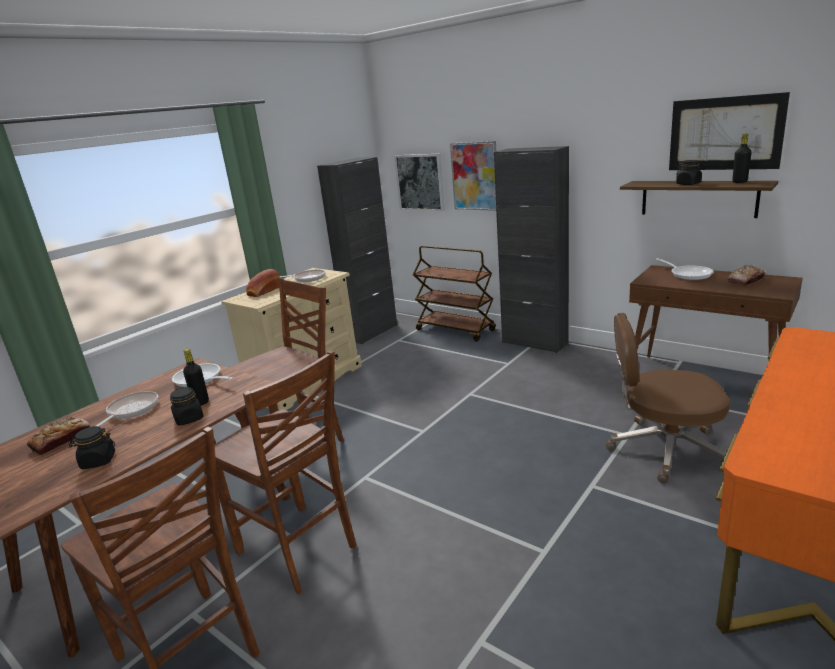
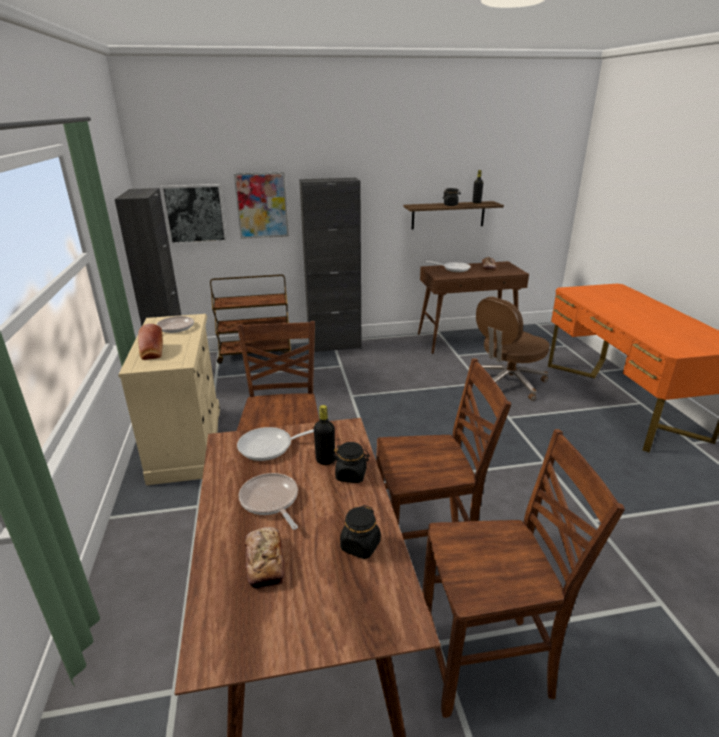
camera: 50 degrees left, 5 degrees up
(725, 133) = (464, 170): picture -> none

